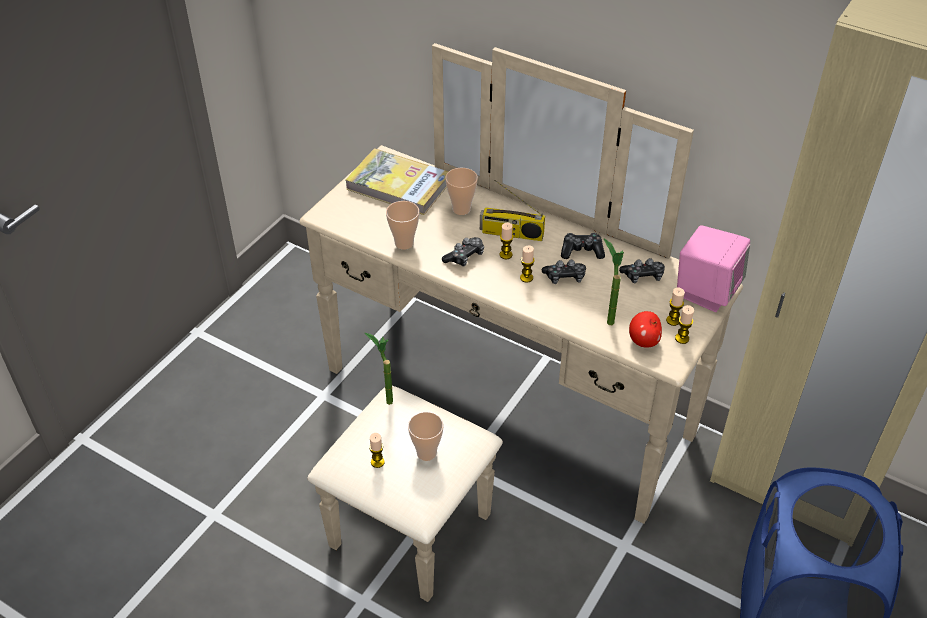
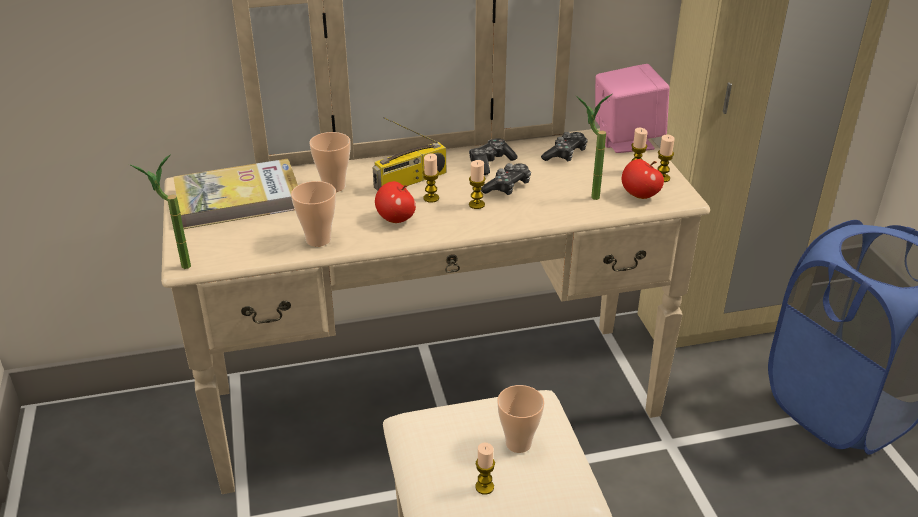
camera: 45 degrees left, 10 degrees down
(384, 398) = (408, 427): potted plant -> potted plant (176, 266)
(465, 257) = (396, 219): game controller -> apple

